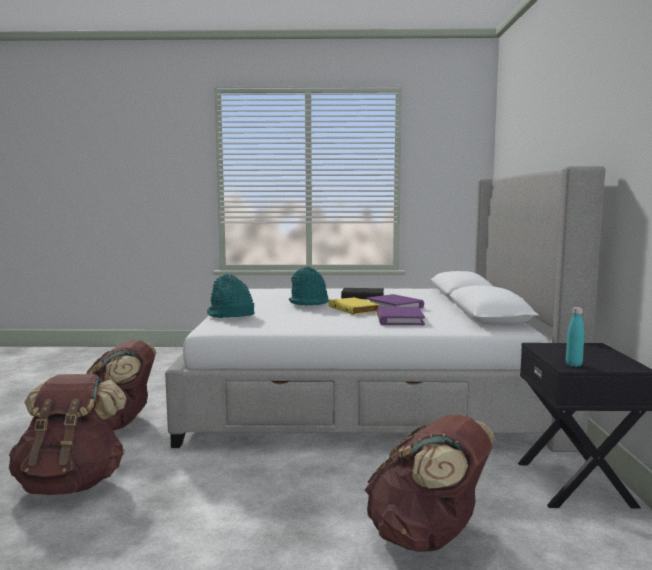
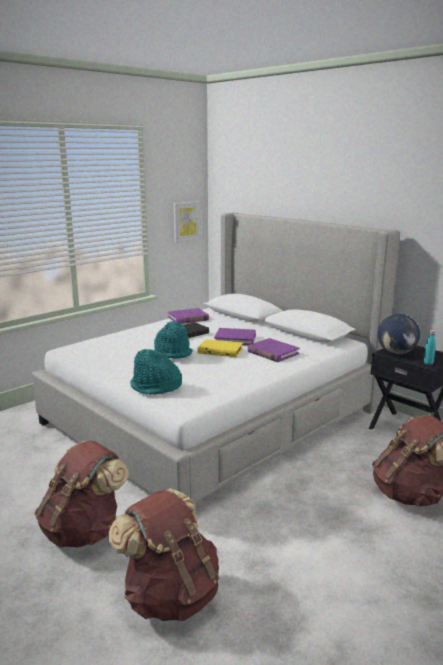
camera: 45 degrees left, 10 degrees up
(398, 290) = (188, 318): none -> purple book
(457, 193) = (186, 221): none -> picture
(556, 349) = (396, 353): none -> globe

